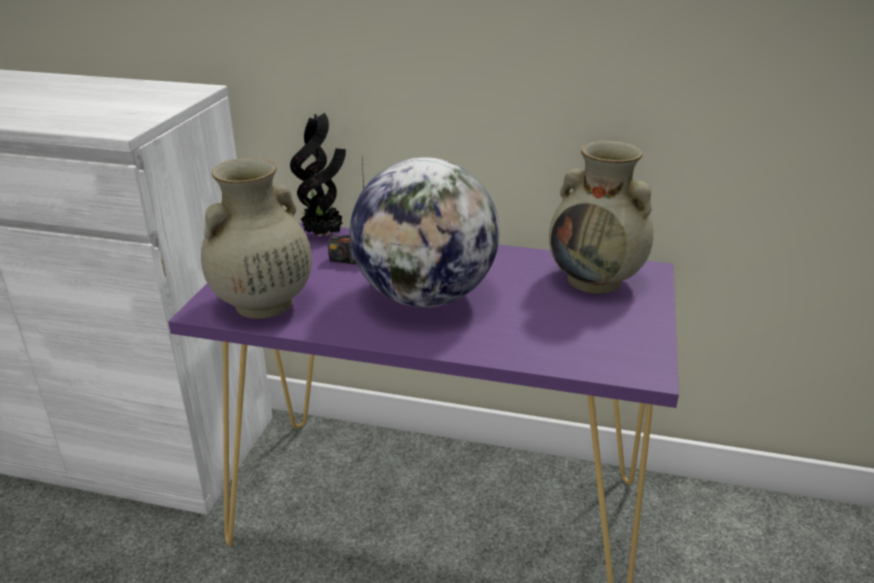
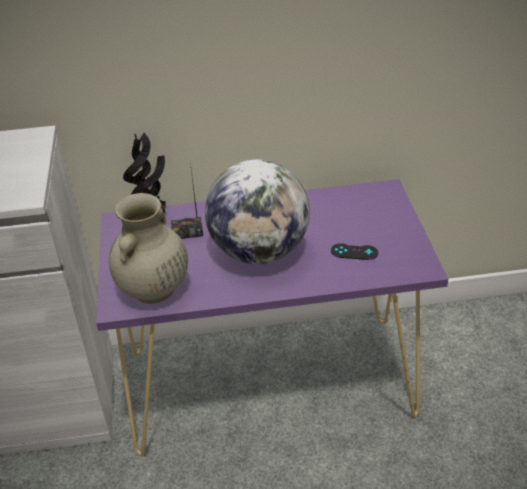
camera: 20 degrees left, 10 degrees up
(554, 327) = (354, 252): none -> black game controller
(596, 280) = (360, 207): beige vase -> none

